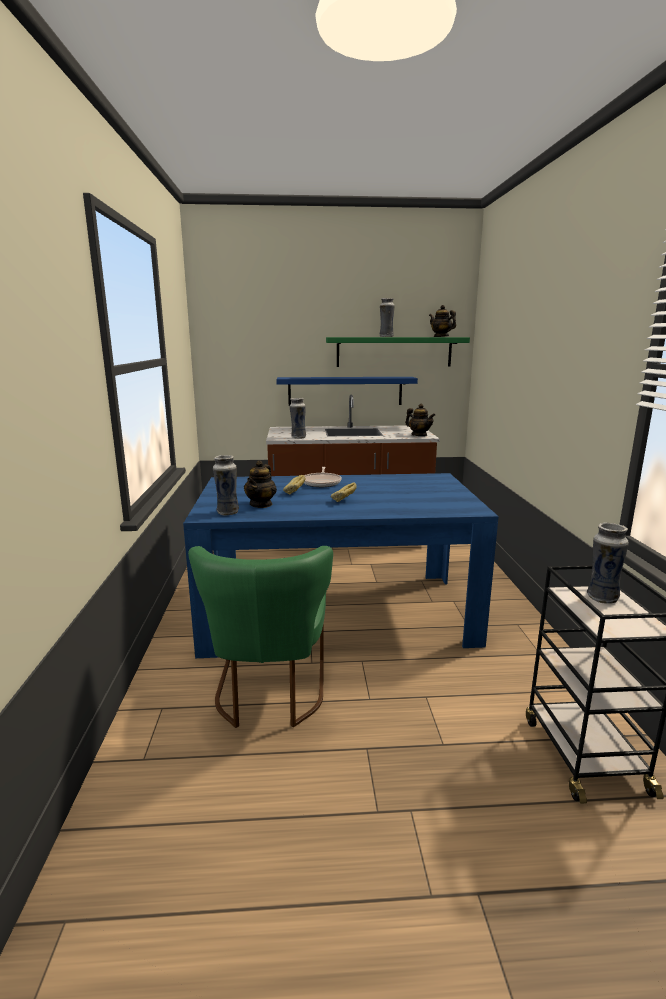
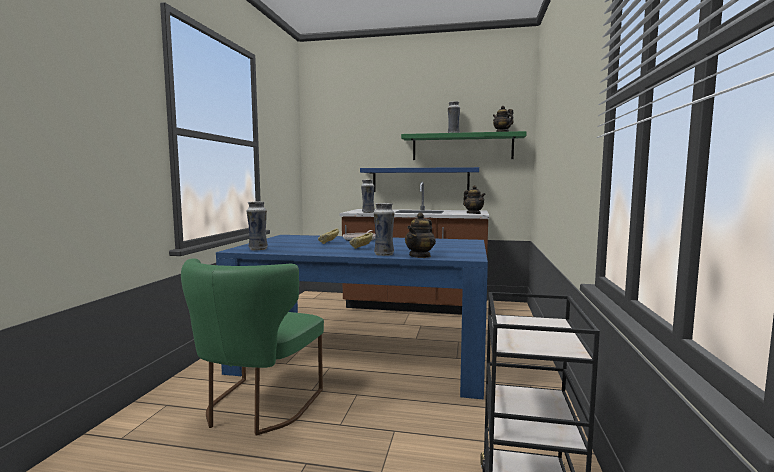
camera: 15 degrees right, 10 degrees down
(261, 504) = (291, 247): teapot -> teapot (420, 256)
(601, 597) = (538, 325): vase -> vase (384, 254)

